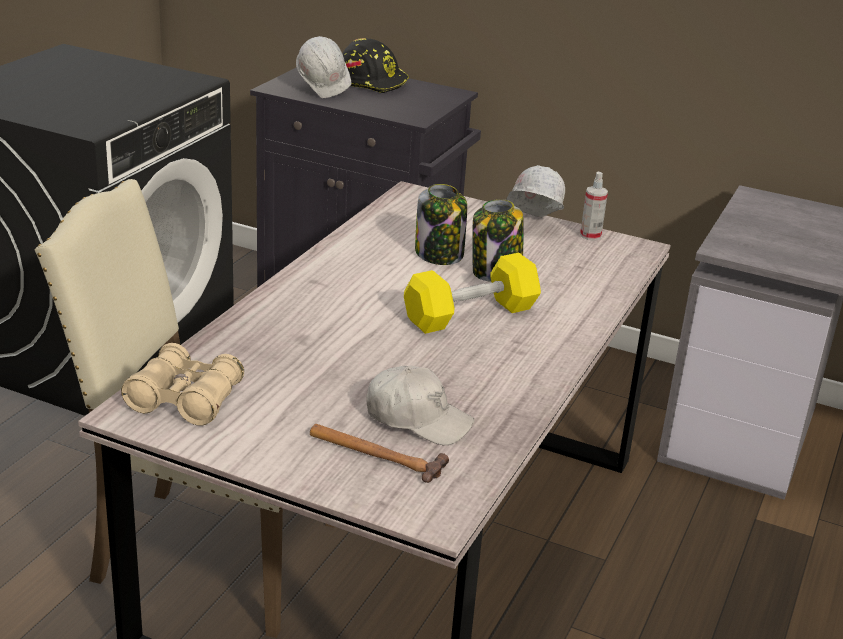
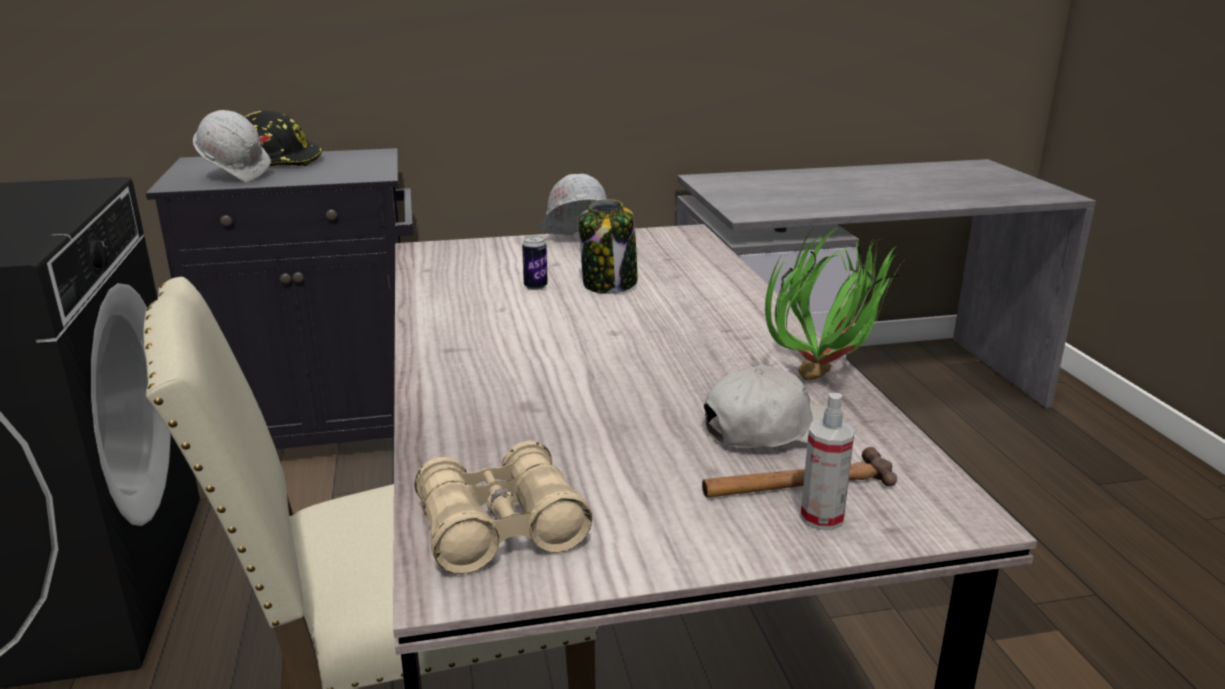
camera: 35 degrees left, 5 degrees down
(439, 254) = (535, 287): jar -> can
(470, 314) = (650, 323): yellow dumbbell -> none
(522, 406) = (830, 379): none -> potted plant
(590, 236) = (635, 235): spray bottle -> spray bottle (822, 518)

